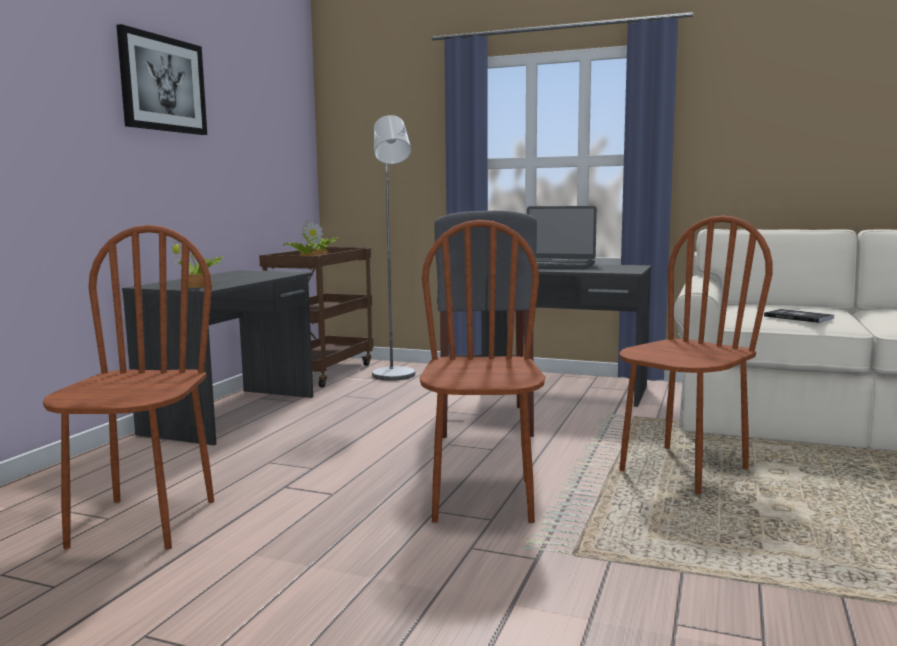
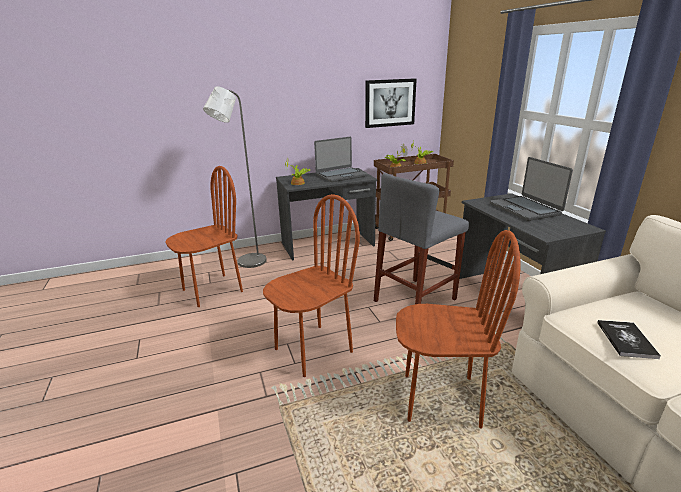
camera: 50 degrees right, 15 degrees up
(163, 84) = (309, 69): picture -> picture (390, 103)
(243, 275) = (341, 175): none -> laptop
(395, 377) = (436, 246): grey floor lamp -> grey floor lamp (247, 263)

